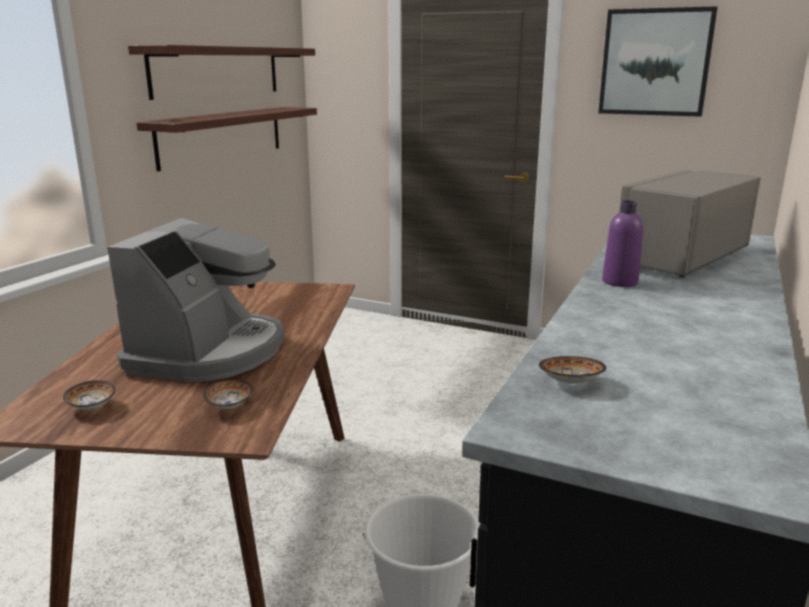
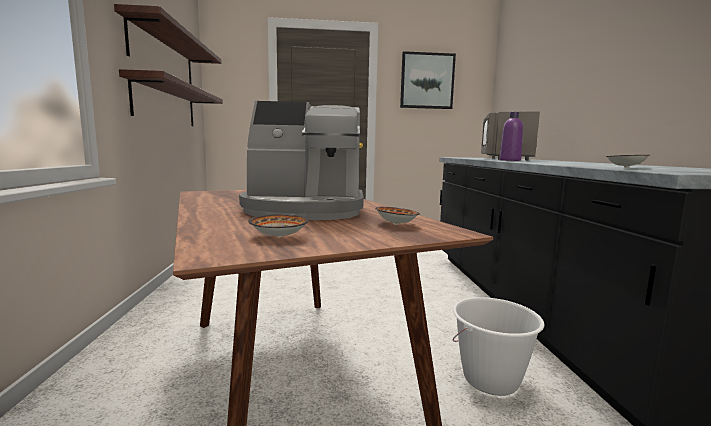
camera: 30 degrees left, 10 degrees down
(209, 352) = (305, 209): coffee machine -> coffee machine turned 105 degrees clockwise

